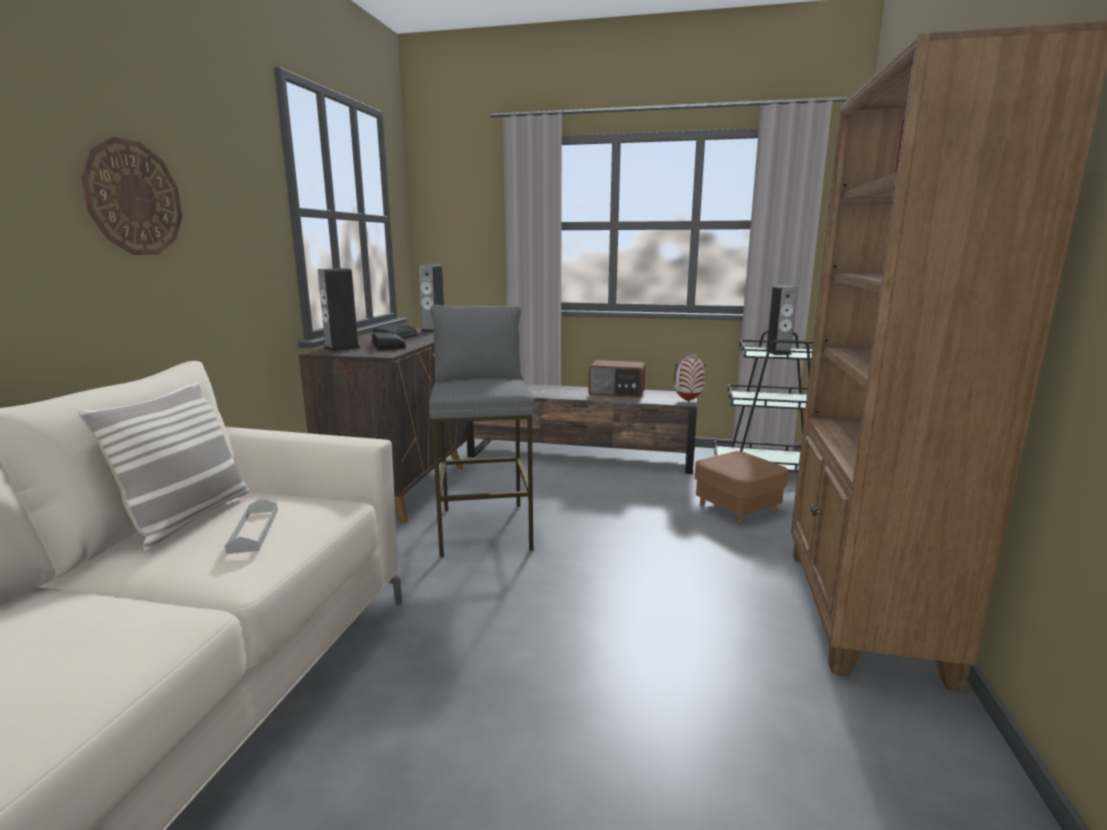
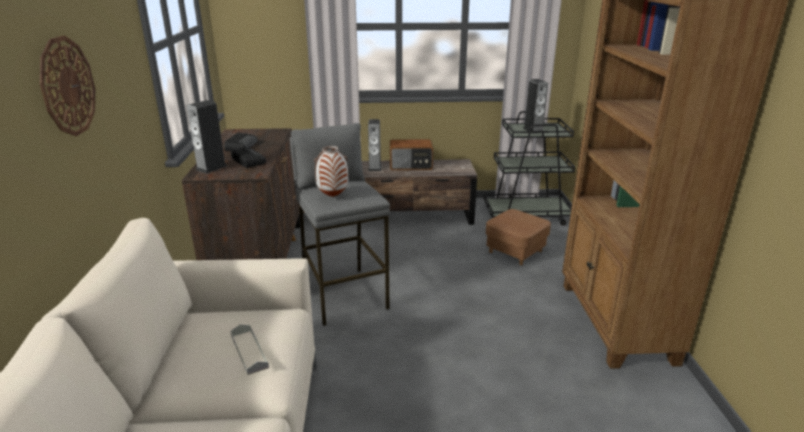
camera: 15 degrees left, 10 degrees up
(188, 519) = (187, 349): pillow -> none
(433, 330) = (264, 131): speaker -> speaker (375, 167)
(688, 401) = (468, 170): vase -> vase (333, 196)

